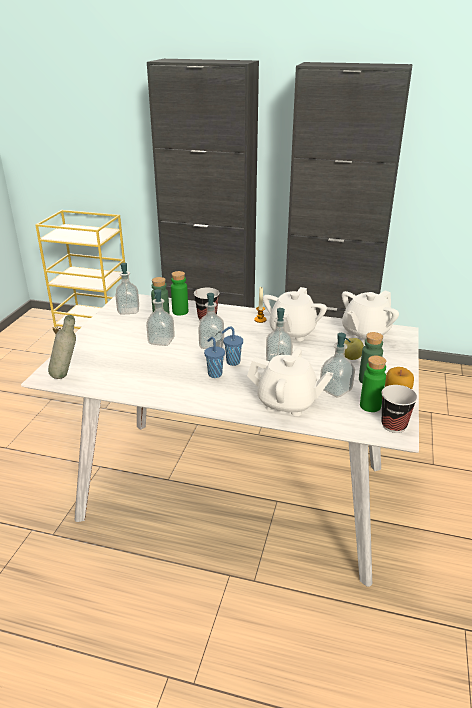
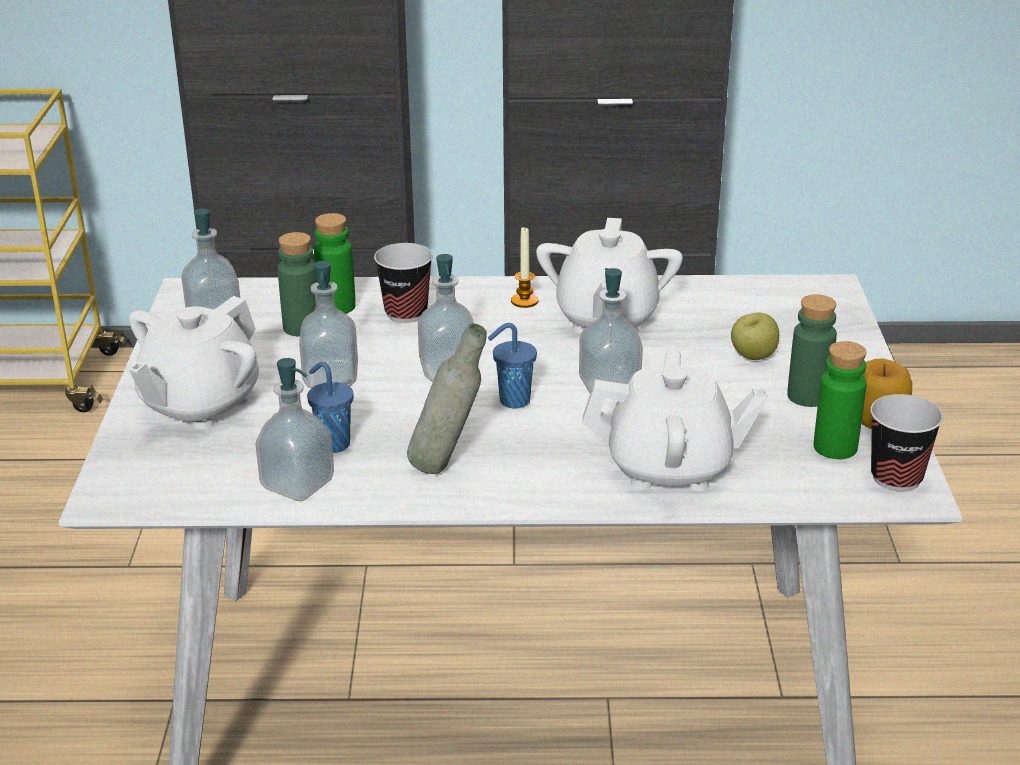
camera: 15 degrees left, 0 degrees up
(67, 377) = (160, 488): grey bottle -> grey bottle (448, 467)
(214, 374) = (488, 432): blue cup -> blue cup (332, 444)
(335, 389) = (753, 426): soap dispenser -> soap dispenser (297, 484)
(365, 333) = (757, 300): white teapot -> white teapot (199, 405)

